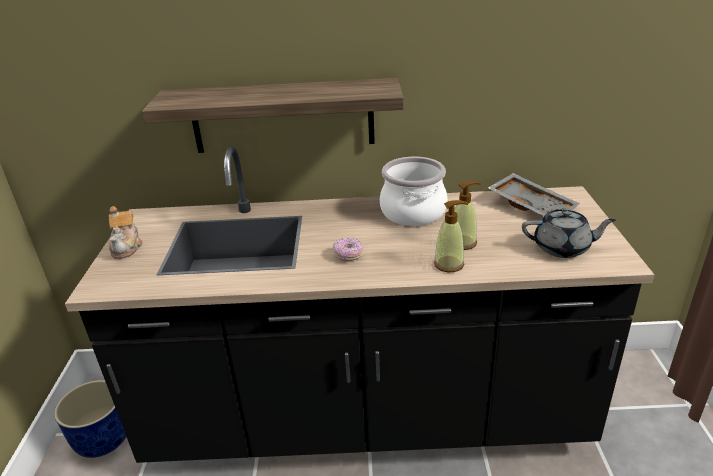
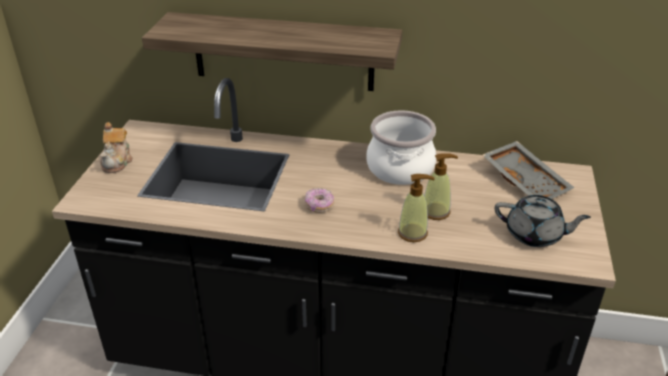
camera: 10 degrees right, 5 degrees up
(103, 438) = (84, 331): blue planter -> none

